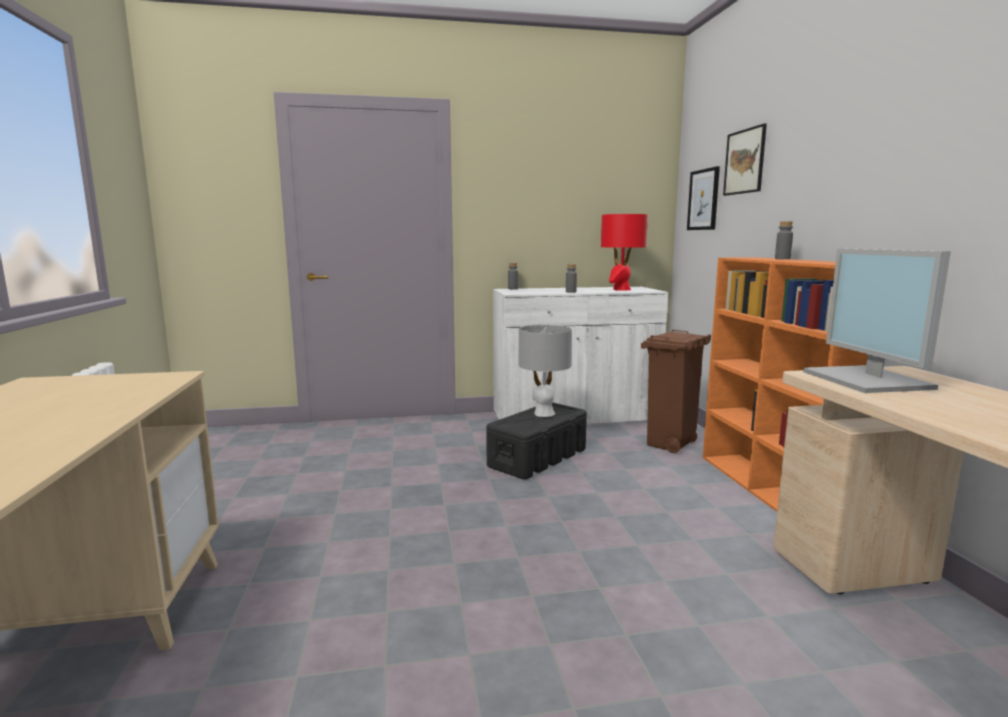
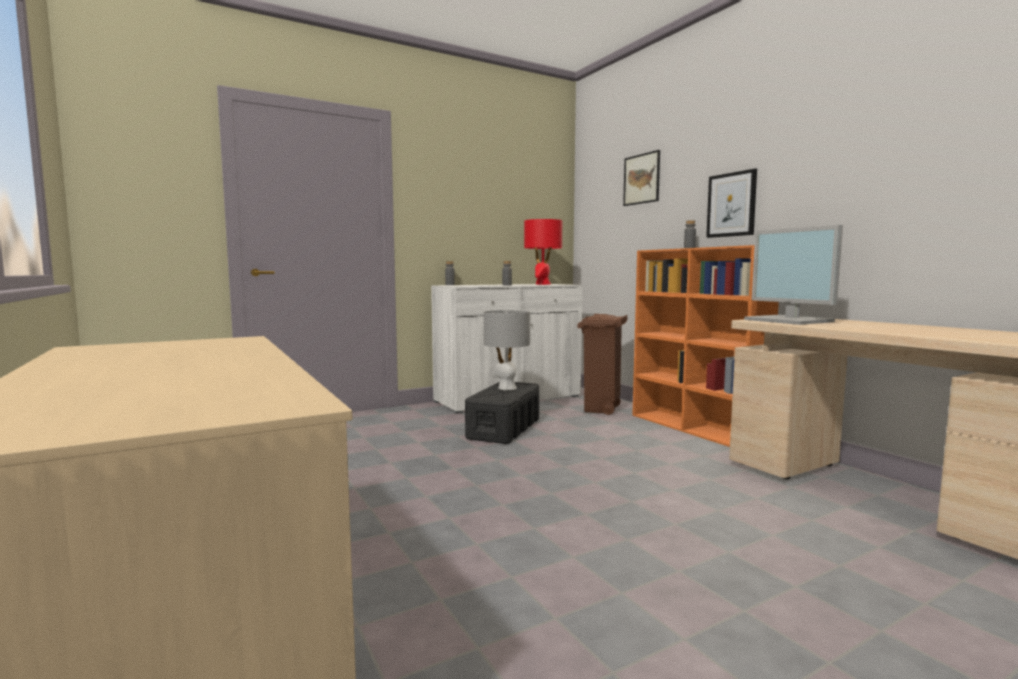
camera: 20 degrees left, 5 degrees down
(703, 200) = (603, 210): picture -> picture (731, 204)

